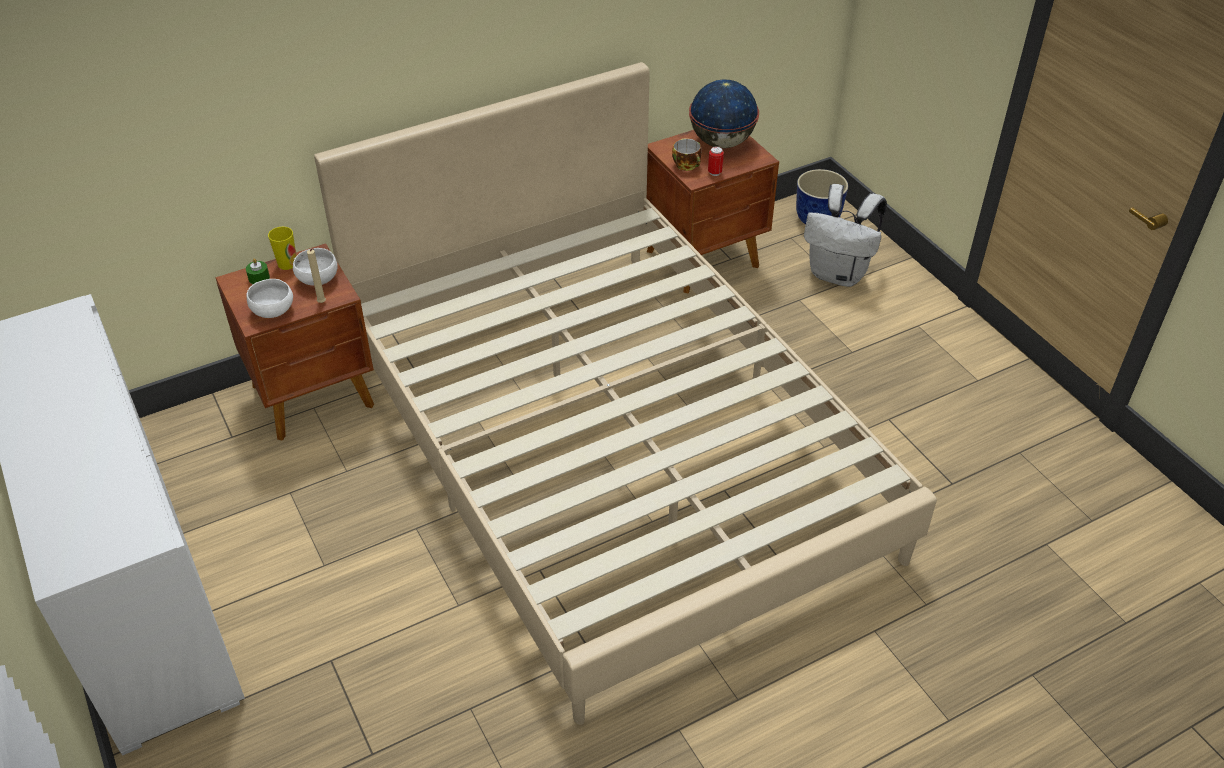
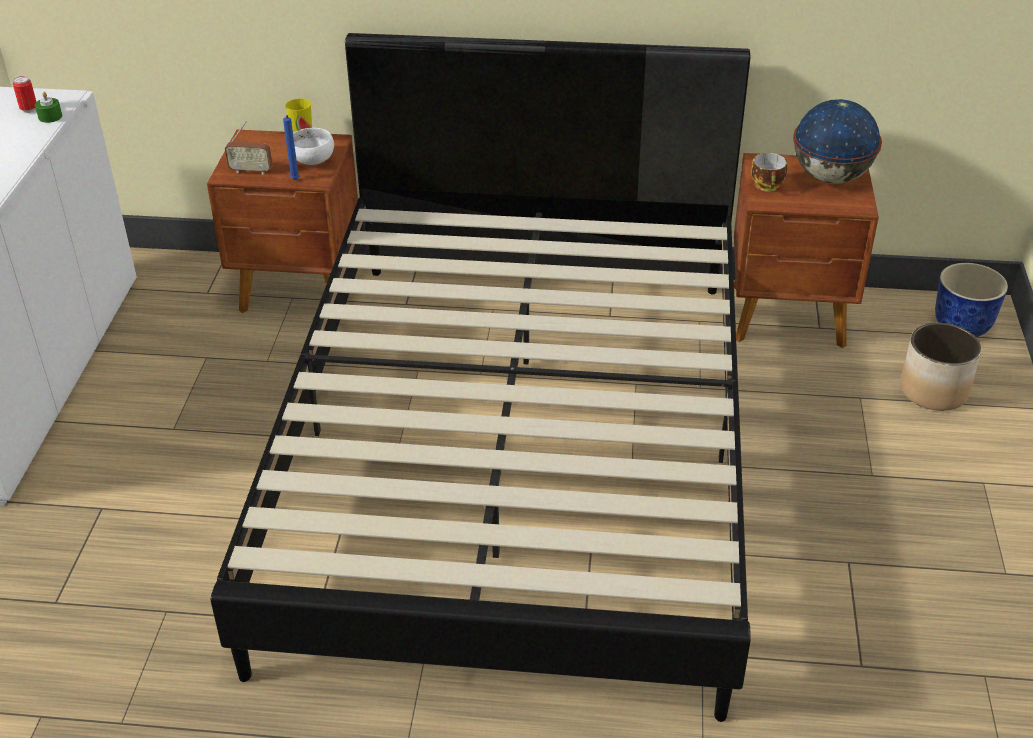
camera: 35 degrees right, 5 degrees down
(259, 278) = (268, 142): green candle -> green candle (50, 117)
(273, 310) = (251, 171): white bowl -> radio
(322, 303) = (295, 180): beige candle -> blue candle
(612, 447) = (518, 450): beige bed -> black bed
(715, 172) = (791, 202): can -> can (29, 109)
(839, 274) = (934, 391): white backpack -> planter

